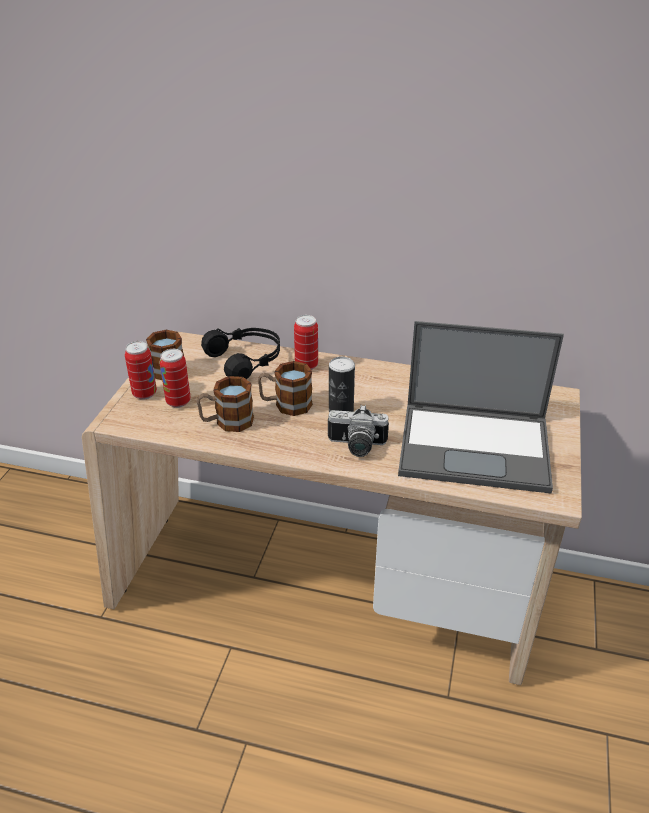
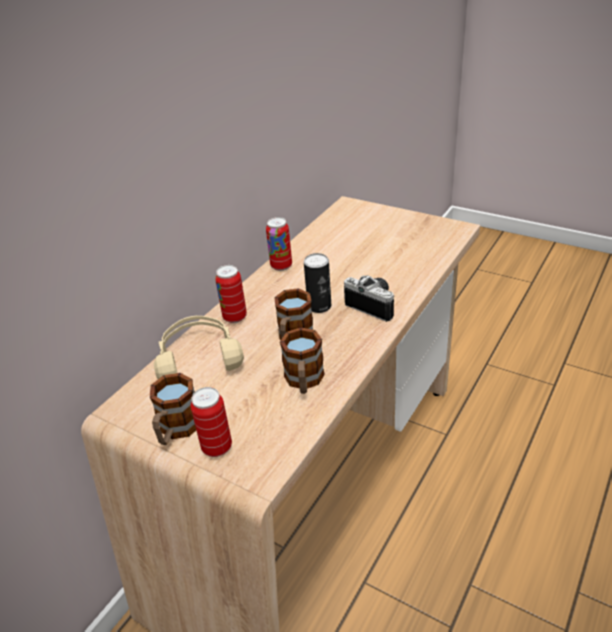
camera: 70 degrees left, 0 degrees up
(178, 402) = (249, 417): can -> can (281, 266)
(246, 360) = (198, 357): black headphones -> beige headphones
(356, 447) = (374, 305): camera -> camera turned 75 degrees counterclockwise
(476, 446) = (394, 248): laptop -> none

